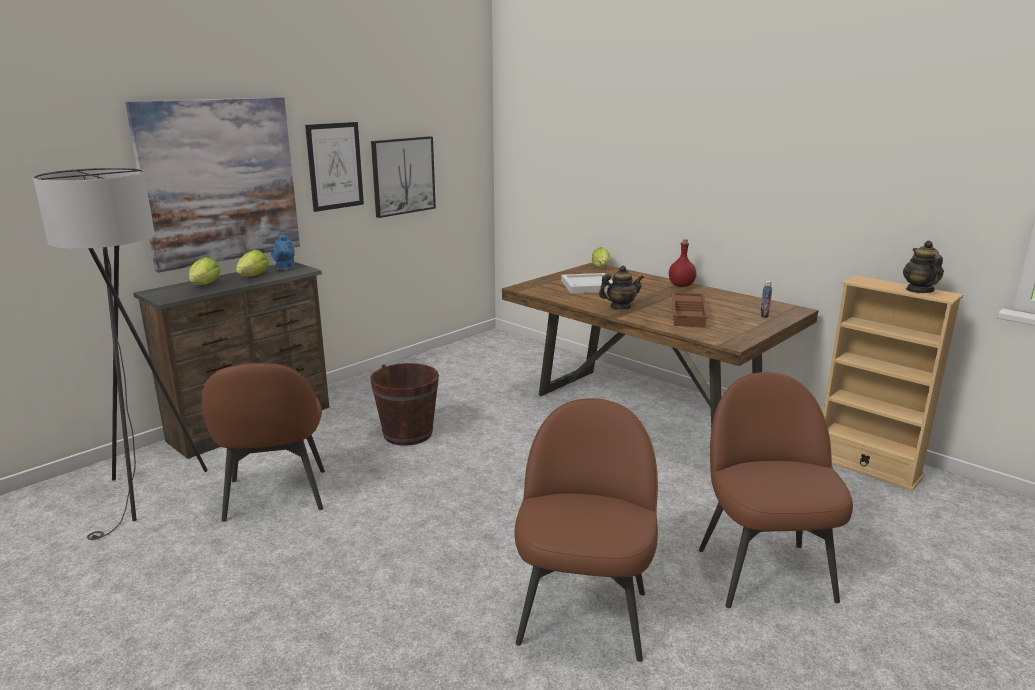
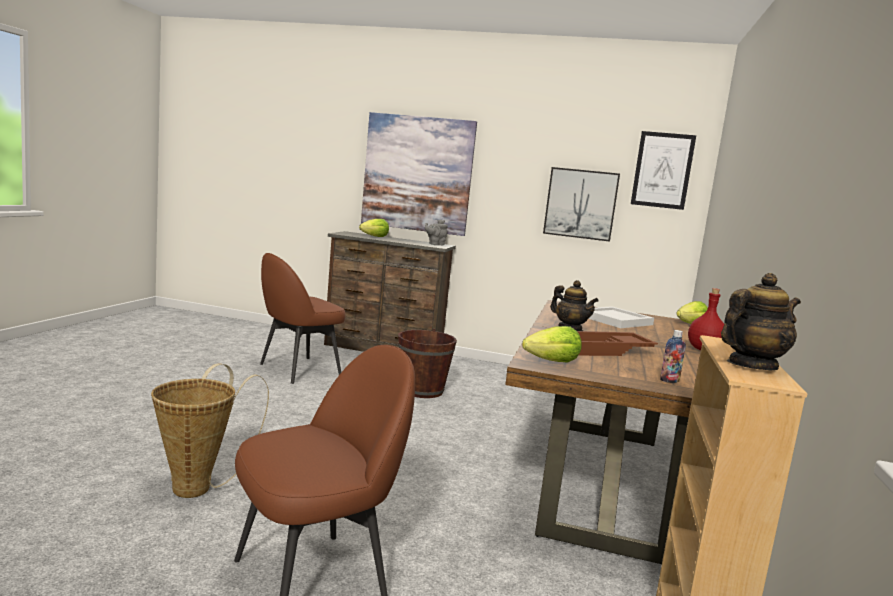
camera: 60 degrees right, 10 degrees down
(151, 494) = (278, 345): grey floor lamp -> none
(253, 276) = (406, 241): lettuce -> lettuce (552, 362)
(285, 268) = (435, 244): blue teapot -> grey teapot
(335, 166) = (512, 181): picture -> picture (662, 170)
(583, 614) = (199, 486): brown chair -> basket

